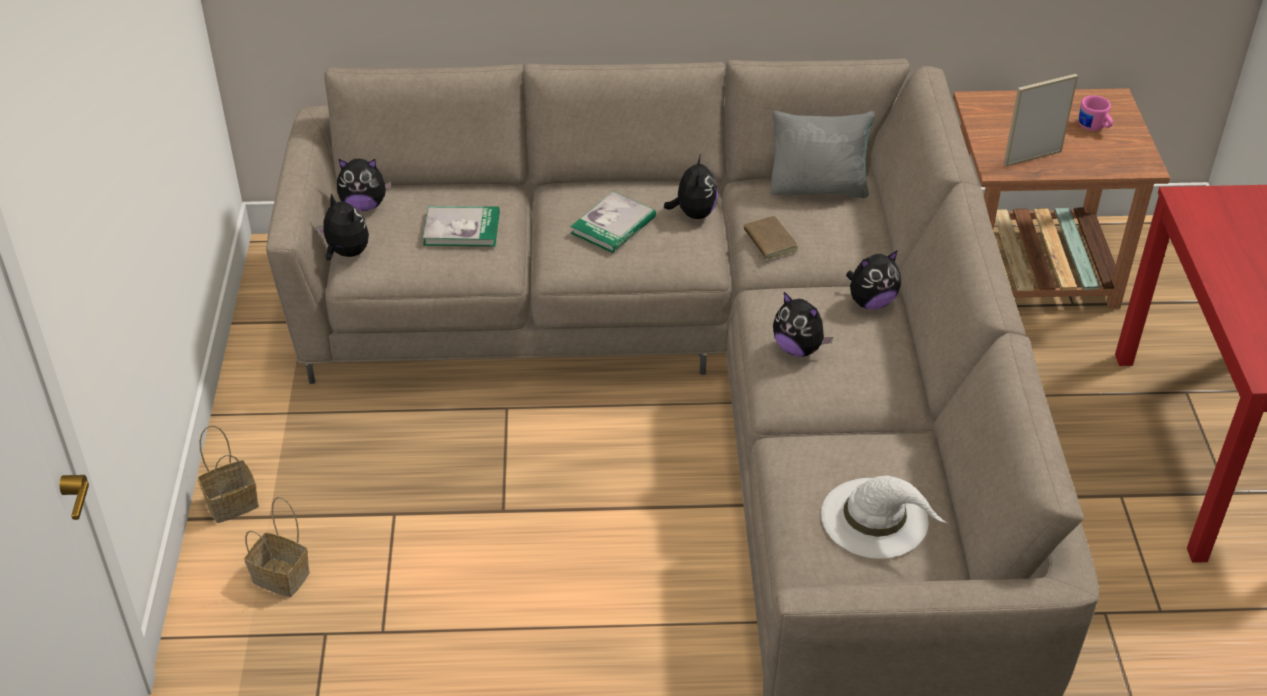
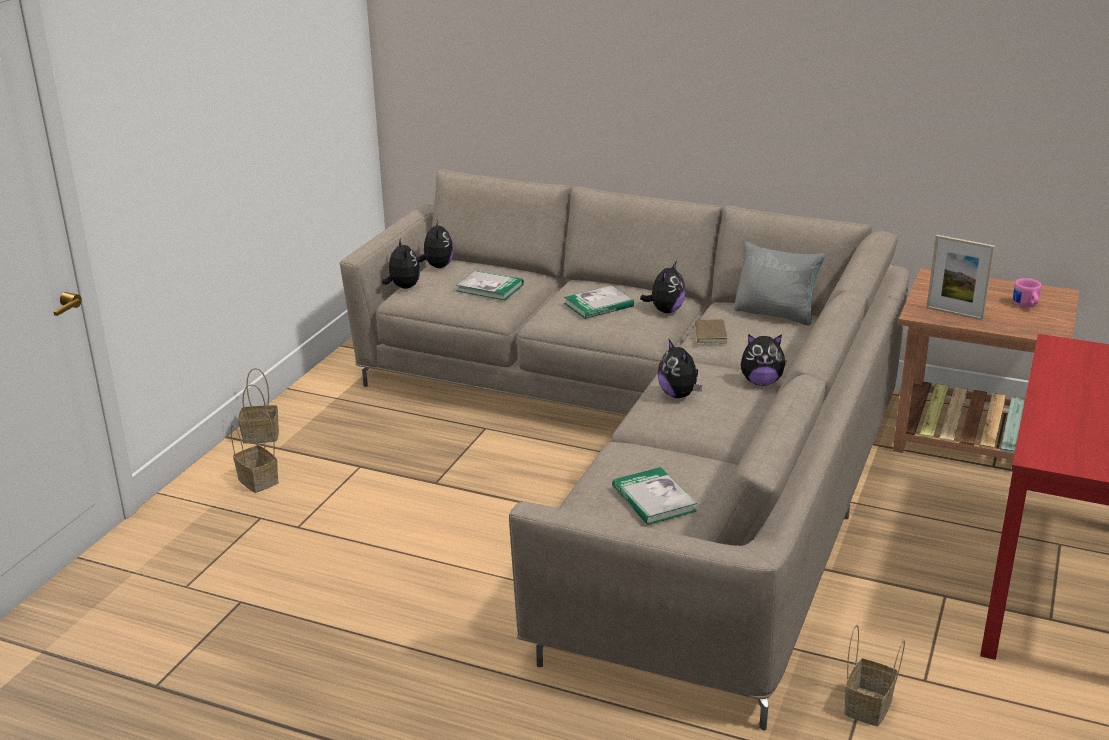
camera: 25 degrees right, 15 degrees down
(364, 205) = (437, 266): plush toy -> plush toy turned 120 degrees counterclockwise
(876, 518) = (653, 499): white hat -> book
(1032, 158) = (954, 313): picture frame -> picture frame turned 150 degrees counterclockwise
(1130, 665) = (868, 708): none -> basket

